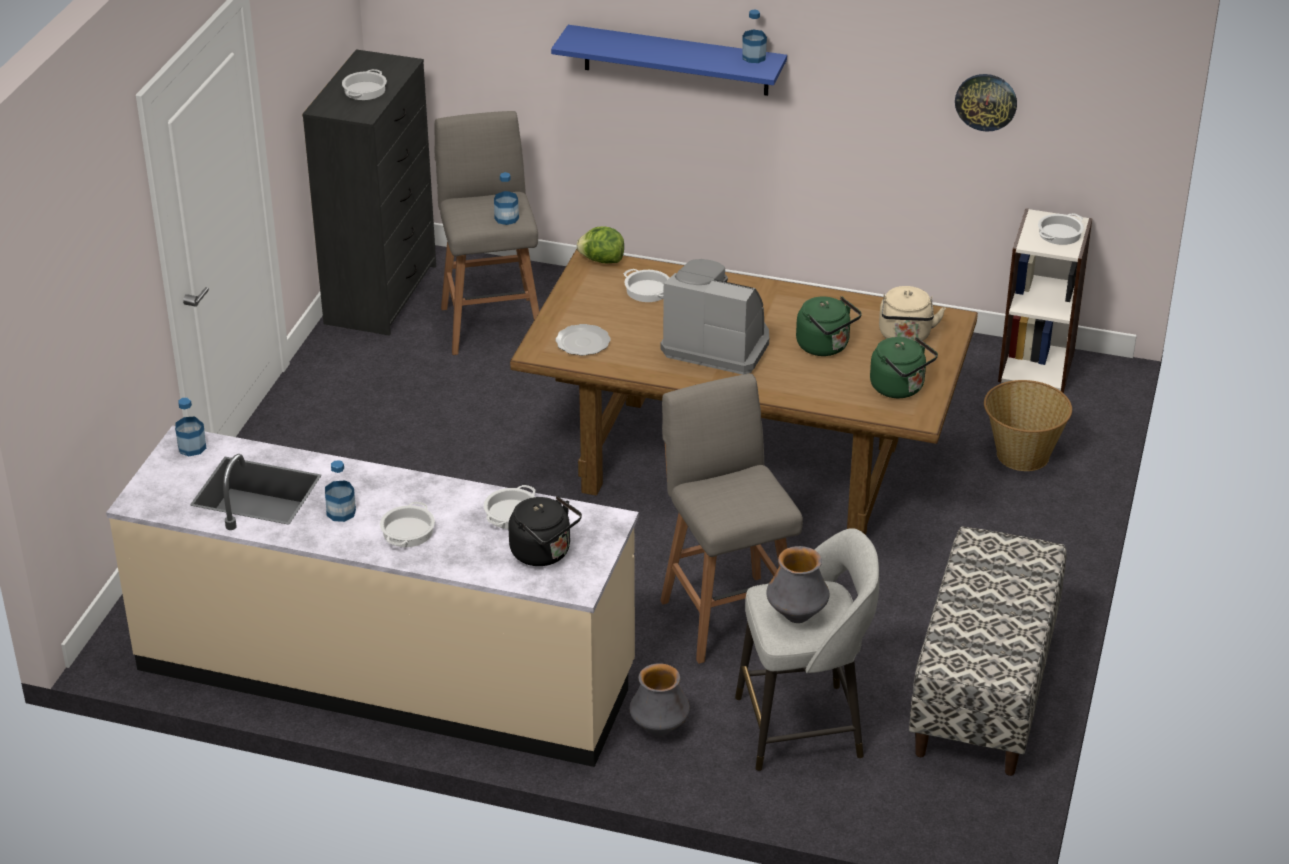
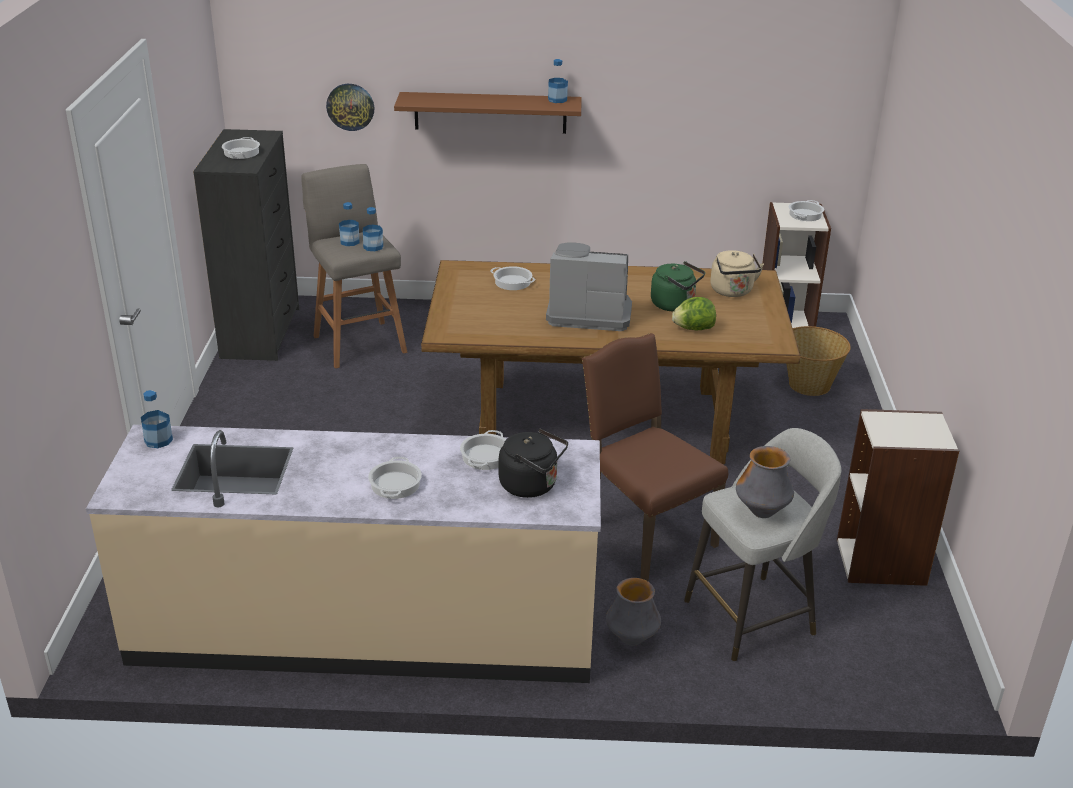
camera: 15 degrees left, 5 degrees down
(341, 512) = (324, 477): bottle -> bottle (350, 242)
(583, 343) = (477, 323): plate -> none
(601, 260) = (465, 266): lettuce -> lettuce (693, 328)
(676, 60) = (490, 112): blue shelf -> brown shelf
(727, 615) = (644, 534): grey stool -> brown chair
(900, 388) = (751, 326): green kettle -> none
(984, 690) = (882, 562): bench -> bookcase
(986, 101) = (740, 117): wall clock -> wall clock (350, 106)

